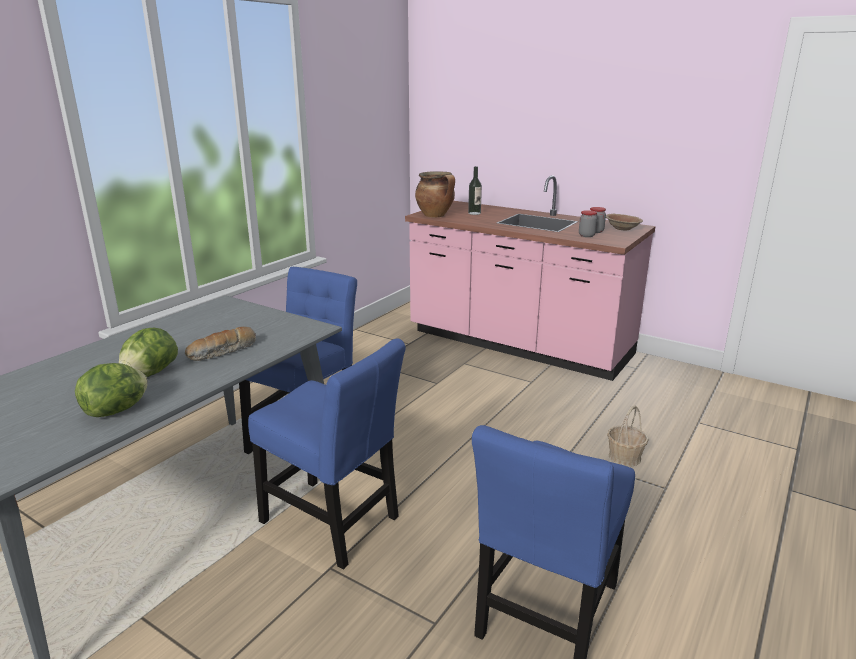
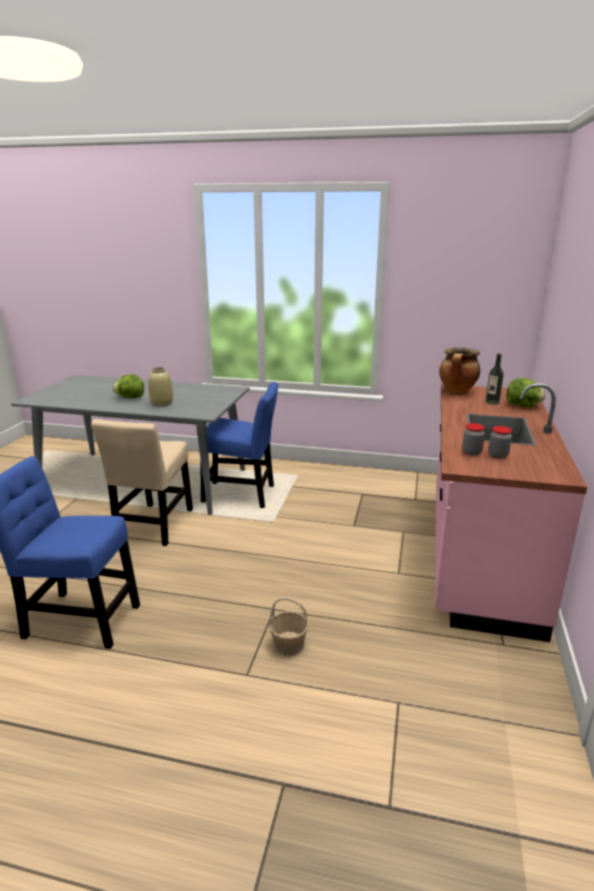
camera: 70 degrees right, 0 degrees up
(117, 410) = (91, 402): lettuce -> lettuce (523, 406)
(223, 352) = (161, 404): bread -> beige vase
(334, 523) = (153, 526): blue chair -> beige chair
(622, 229) = (535, 468): brown bowl -> none

